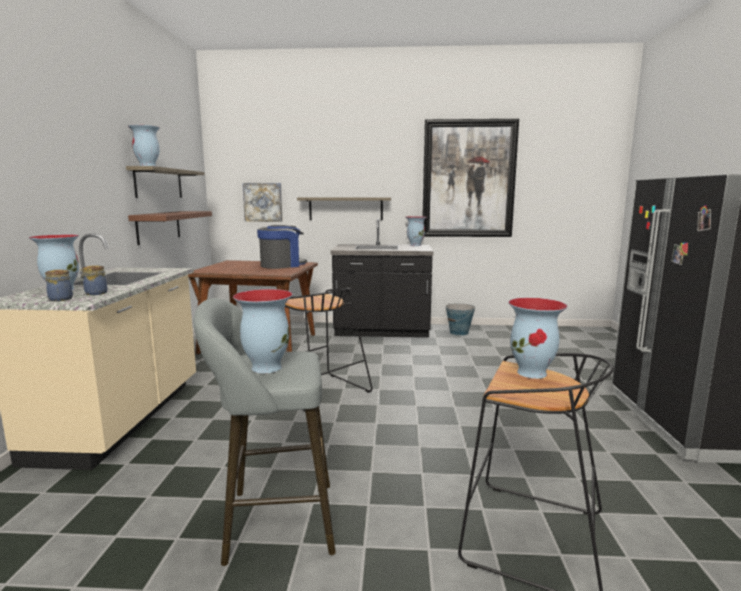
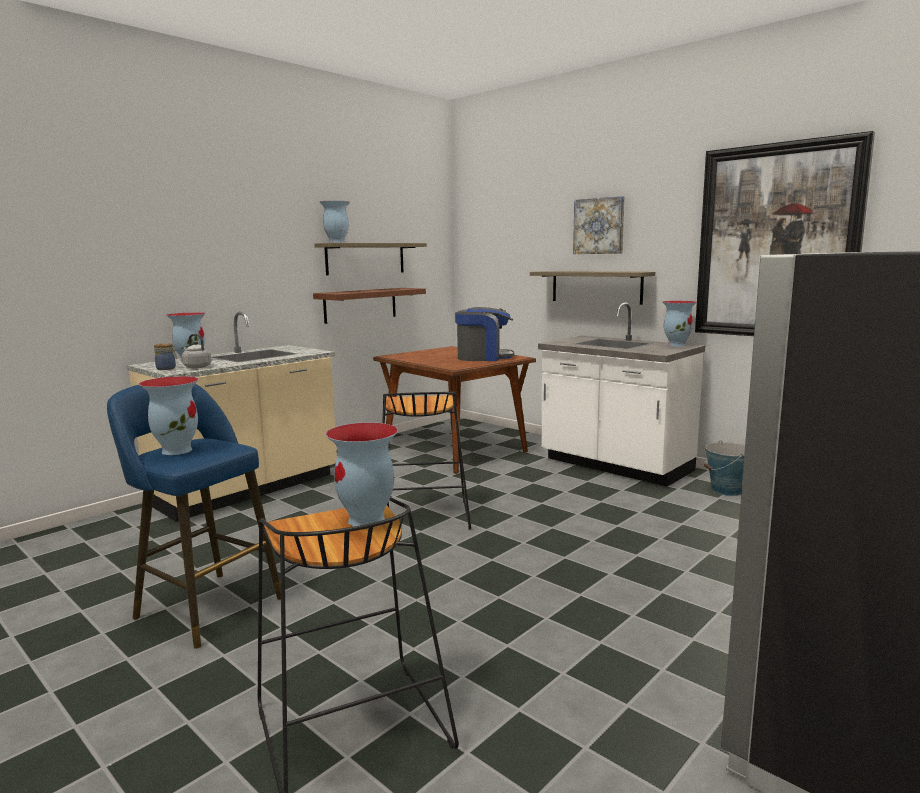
camera: 40 degrees right, 0 degrees up
(95, 293) = (196, 367): jar -> grey kettle
(263, 202) = (505, 277): picture -> picture (599, 226)
(273, 522) = (204, 606): grey stool -> blue stool
(382, 332) = (615, 465): black counter -> white counter

